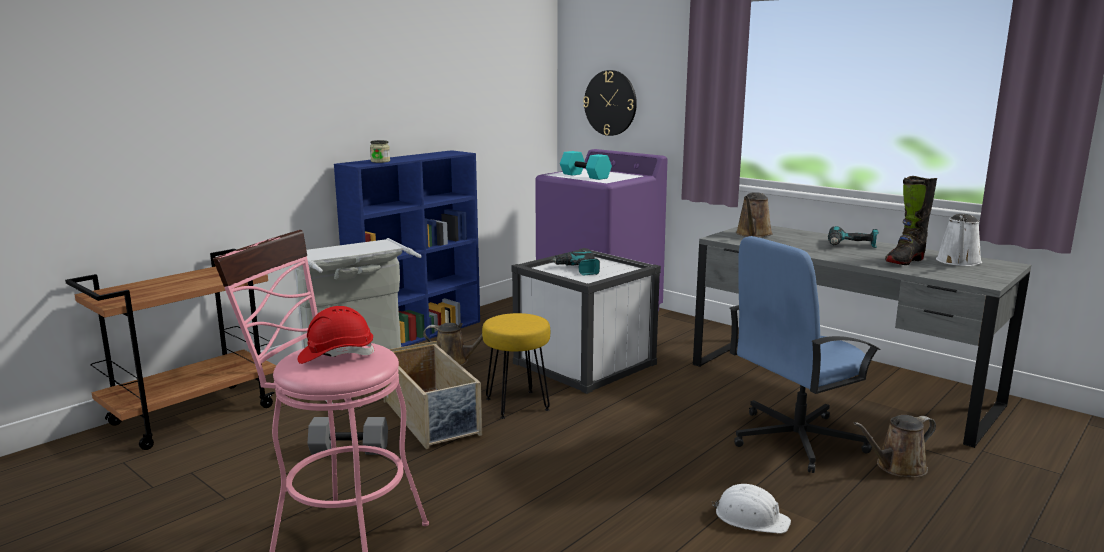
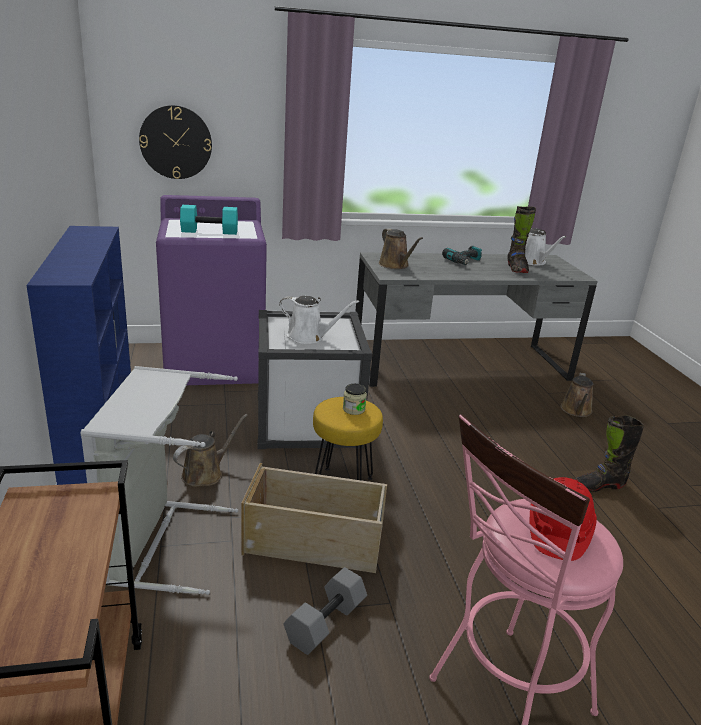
camera: 55 degrees left, 10 degrees up
(380, 161) = (74, 266): jar -> jar (353, 409)
(578, 270) = (309, 337): power drill -> white watering can
(751, 518) = (599, 485): white hard hat -> black boot
(795, 439) = (517, 418): blue office chair -> none

